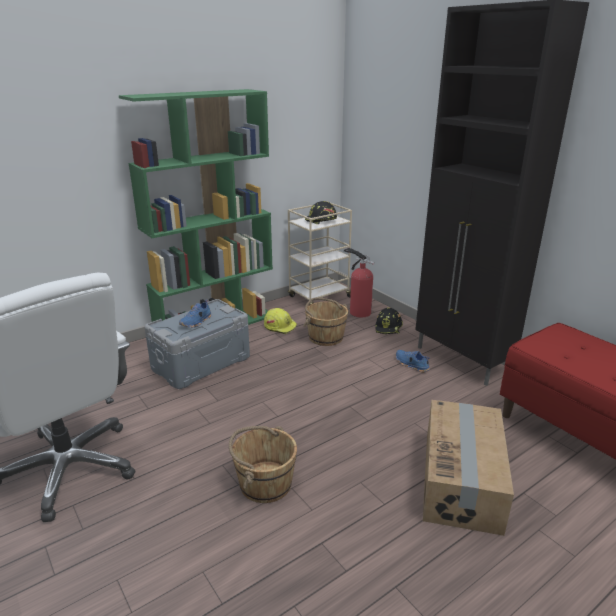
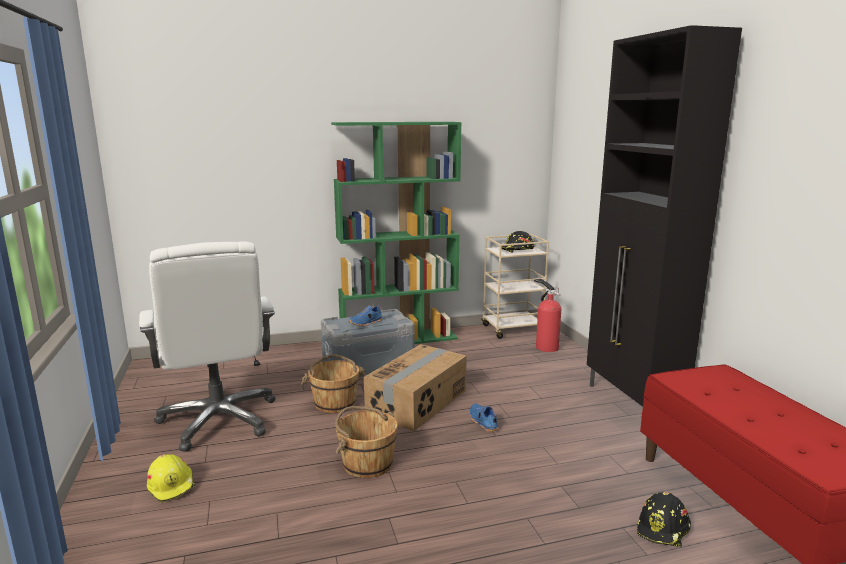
camera: 20 degrees right, 10 degrees down
(280, 326) = (458, 348): yellow hard hat -> yellow hard hat (172, 485)
(325, 337) = (497, 362): brown bucket -> brown bucket (335, 403)
(388, 327) = (569, 364): black hard hat -> black hard hat (663, 529)
(411, 365) = (572, 398): blue shoe -> blue shoe (482, 422)
(462, 480) = (560, 502): cardboard box -> cardboard box (418, 402)

